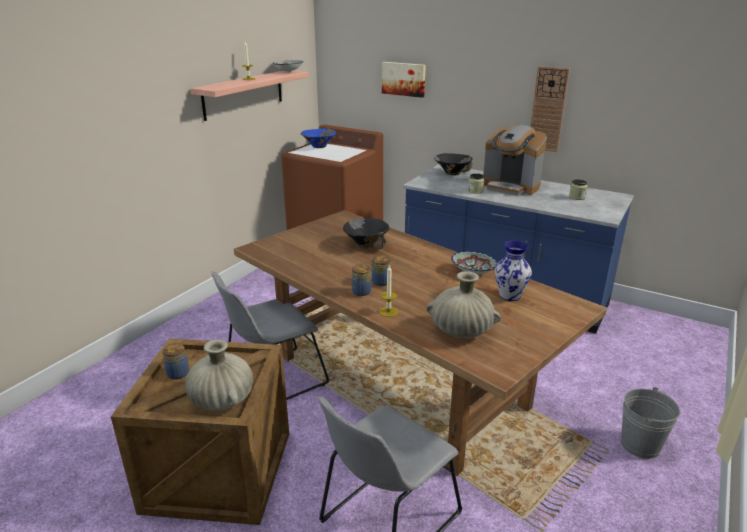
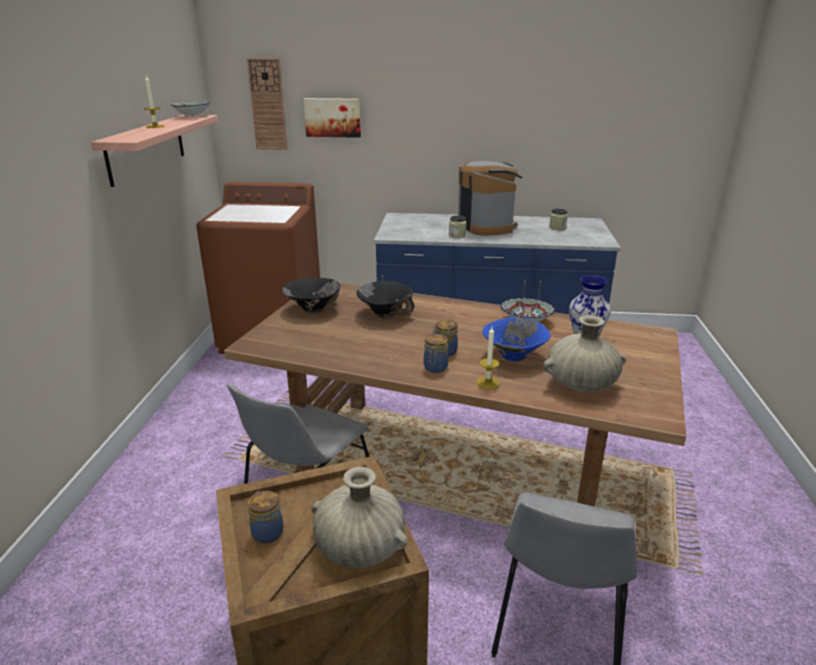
camera: 25 degrees left, 0 degrees up
(318, 147) = (237, 209): blue bowl -> blue bowl (513, 356)
(452, 173) = (413, 221): black bowl -> black bowl (313, 309)
(510, 187) = (486, 226): coffee machine -> coffee machine turned 120 degrees counterclockwise
(548, 109) = (506, 139): wall clock -> wall clock (268, 105)
(640, 445) = (710, 459): grey bucket -> none

